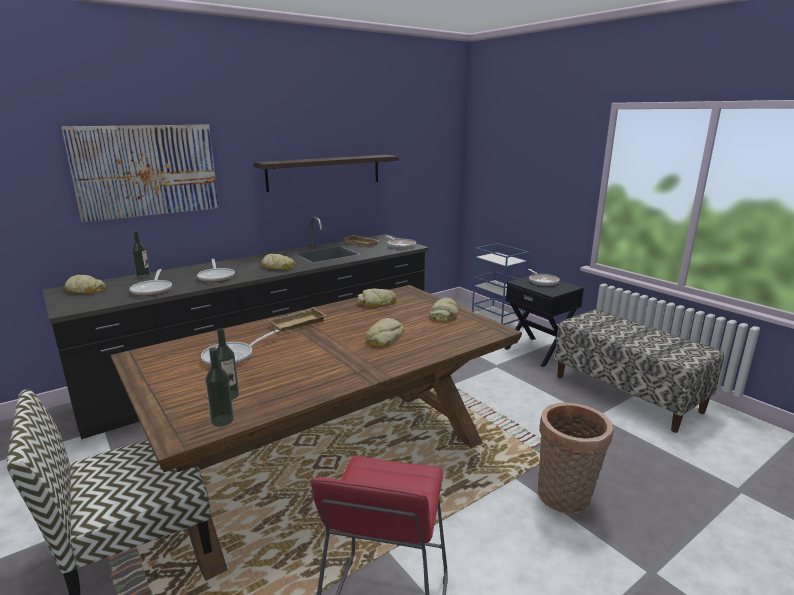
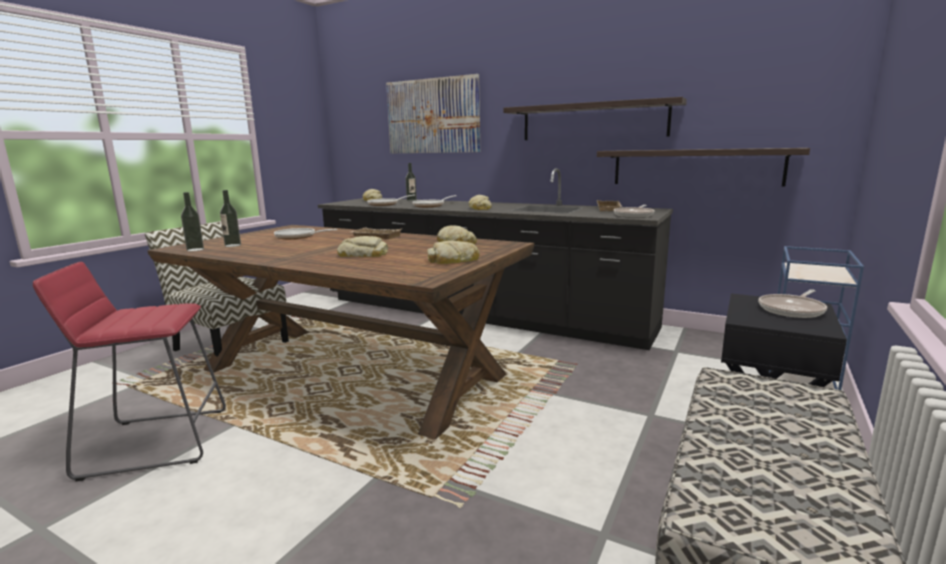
camera: 65 degrees right, 5 degrees down
(393, 202) = (695, 167): none -> shelf
(565, 498) = (345, 526): basket -> none

